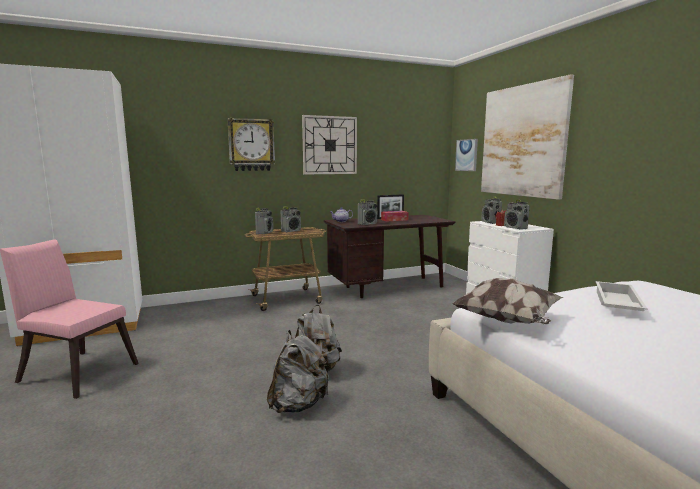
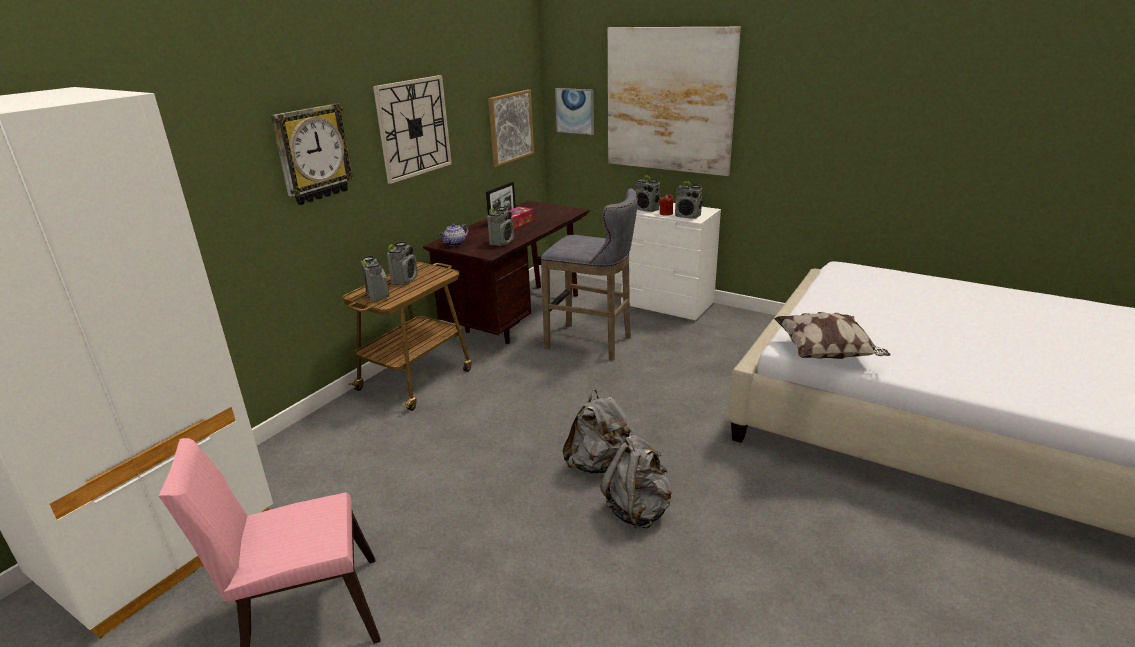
camera: 35 degrees left, 15 degrees up
(415, 311) = (593, 343): none -> grey stool
(416, 161) = (510, 127): none -> picture
(615, 303) = (862, 302): white tray -> none

